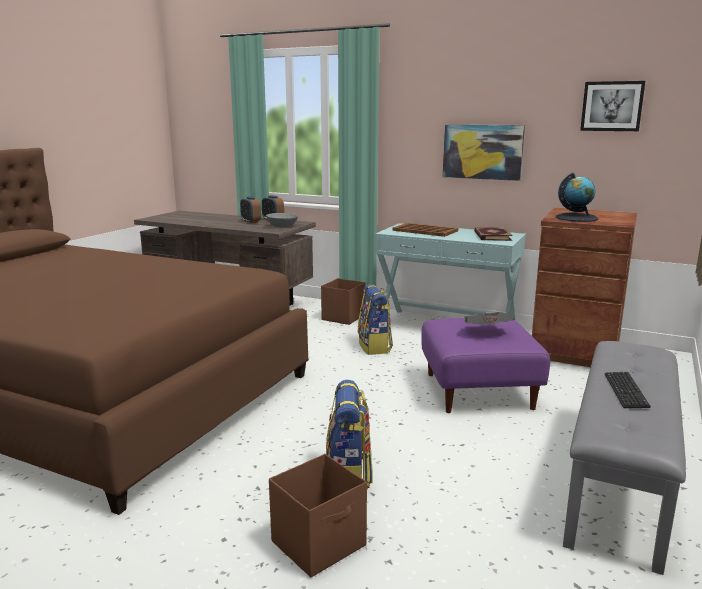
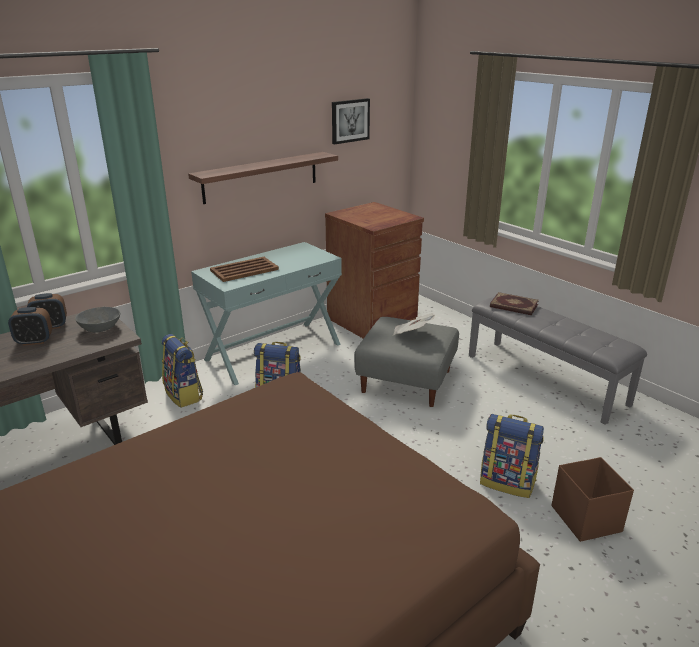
camera: 65 degrees left, 10 degrees up
(342, 317) = (184, 395): brown storage box -> backpack
(479, 391) = (407, 381): purple ottoman -> grey ottoman
(482, 152) = (261, 177): picture -> shelf
(491, 236) = (300, 254): book -> book (513, 306)
(576, 218) = (377, 220): globe -> none
(625, 391) = (562, 327): keyboard -> none

